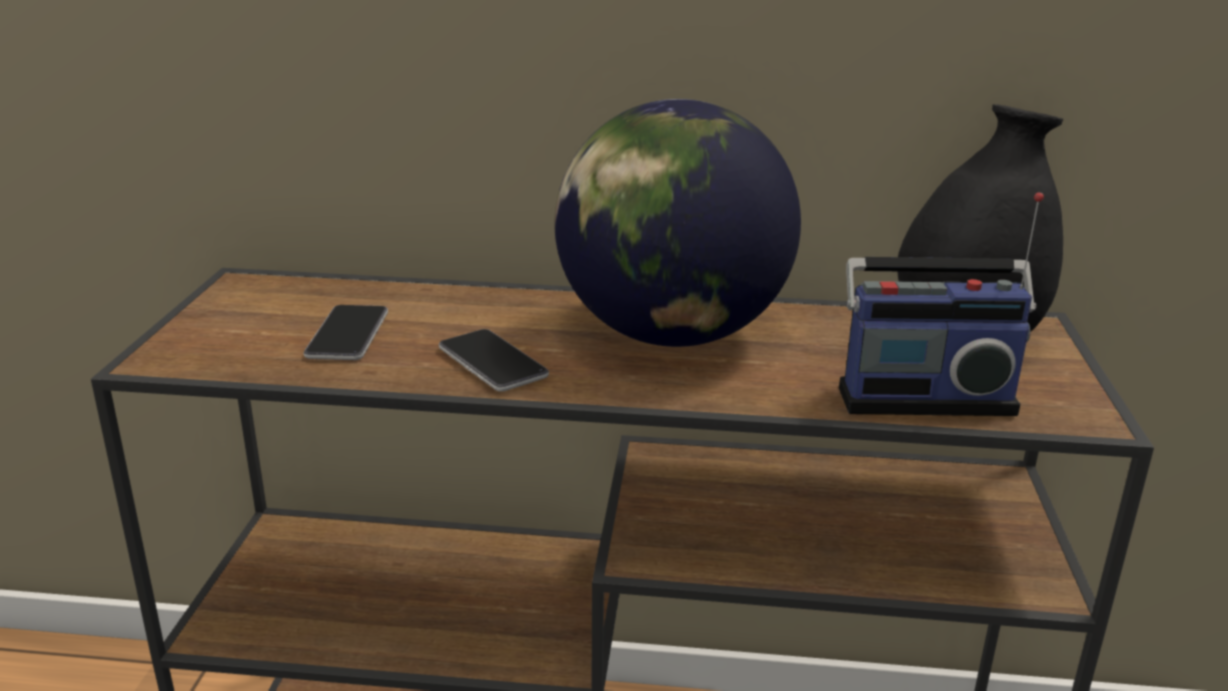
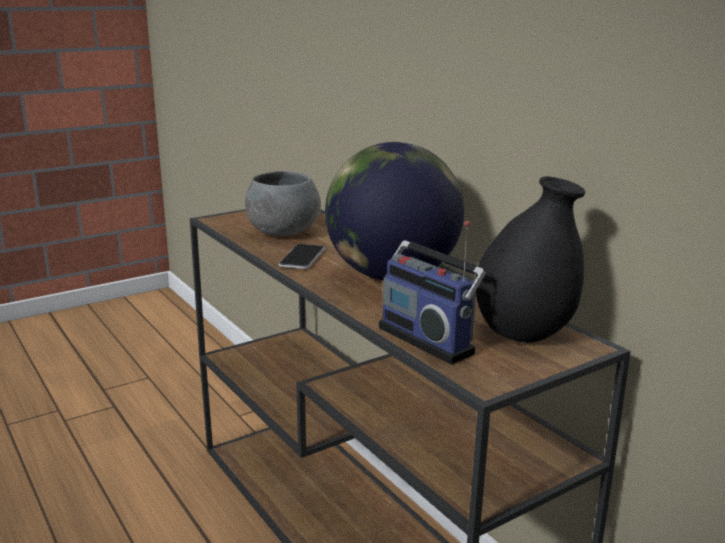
camera: 50 degrees right, 5 degrees down
(347, 334) = (282, 232): phone -> grey bowl

